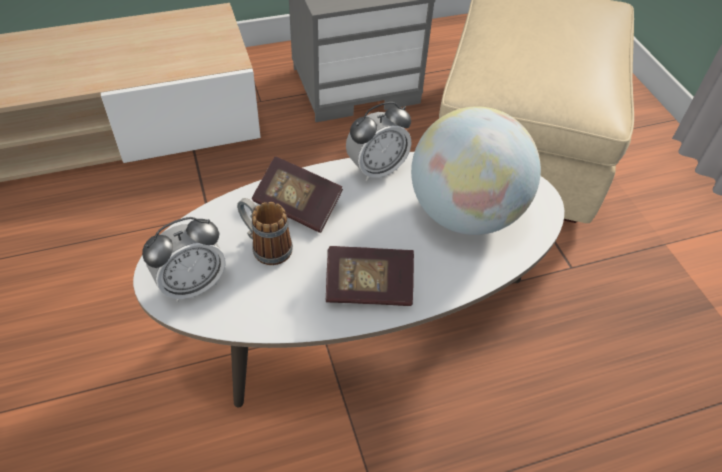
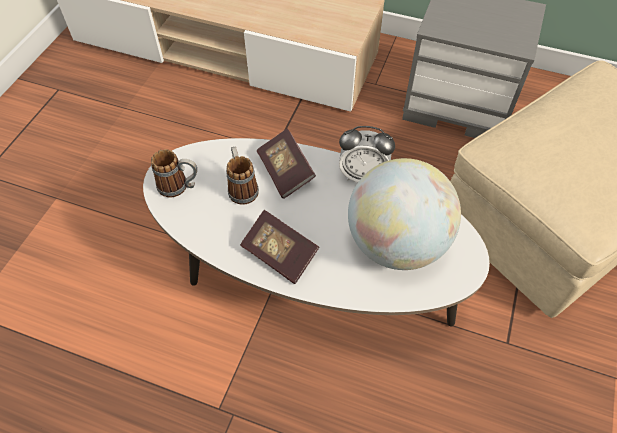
camera: 40 degrees right, 5 degrees up
(192, 285) = (179, 187): alarm clock -> mug

